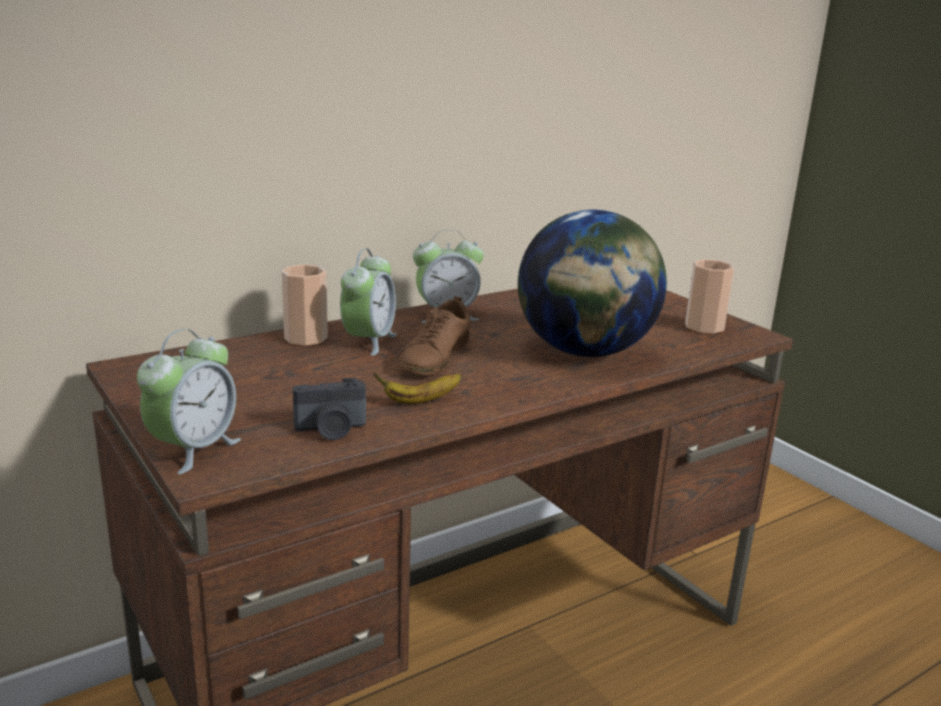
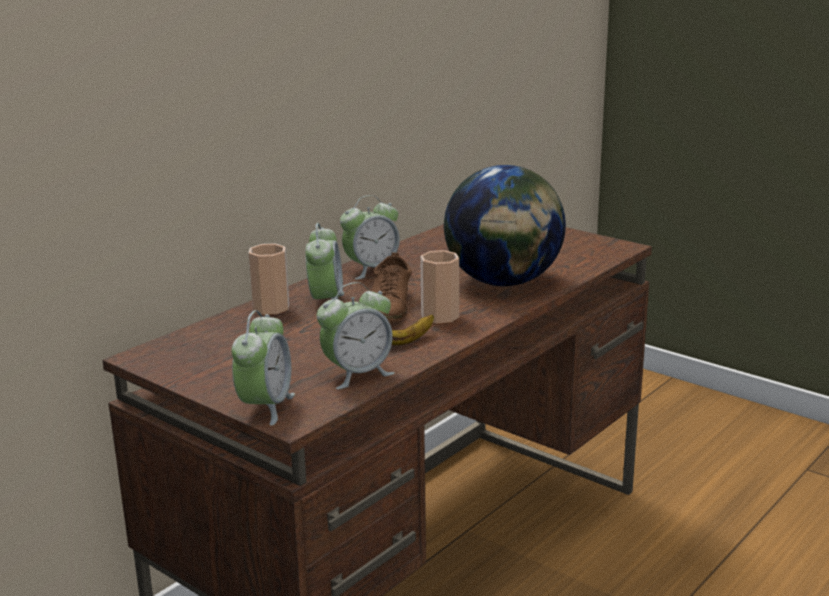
camera: 15 degrees left, 0 degrees up
(331, 430) = (357, 374): camera -> alarm clock
(704, 327) = (581, 247): cup -> cup (440, 316)

